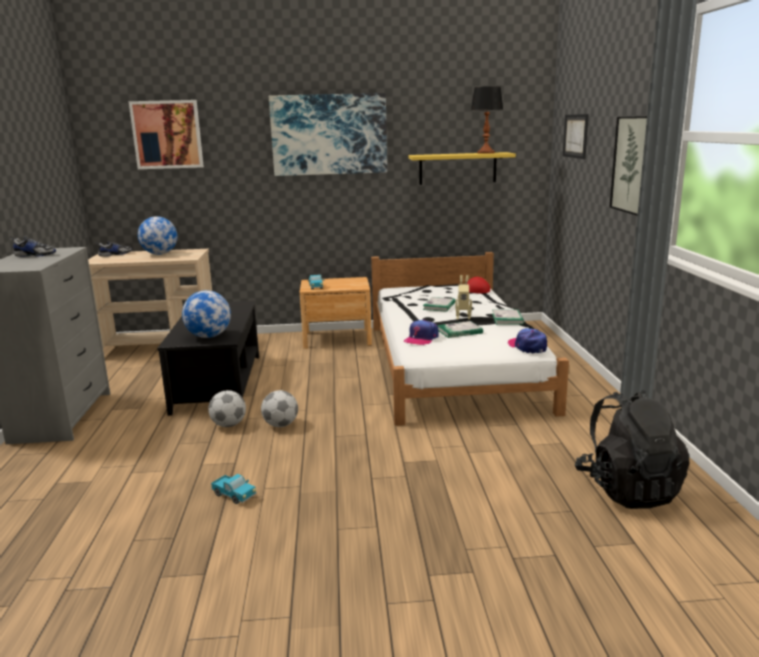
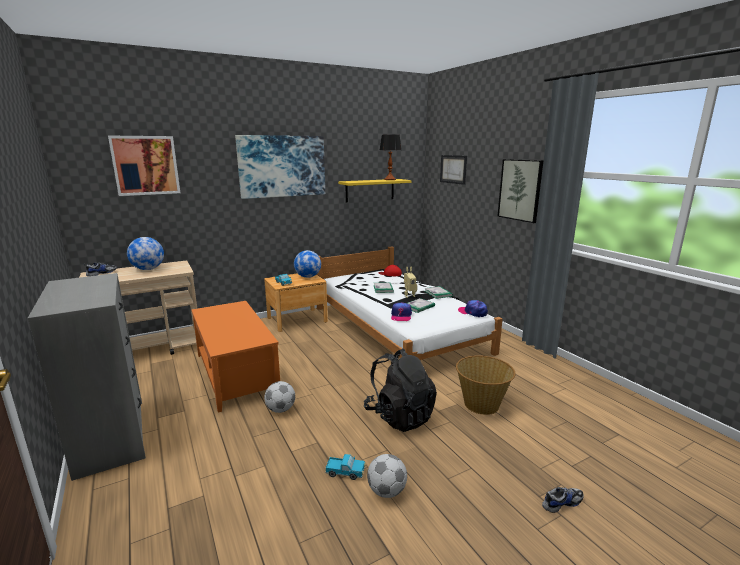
camera: 25 degrees left, 0 degrees up
(35, 255) = (77, 287): shoe -> shoe (561, 503)
(209, 336) = (246, 338): globe -> globe (308, 277)
(219, 383) = (237, 373): black coffee table -> orange coffee table
(281, 425) = (323, 400): football -> football (387, 491)
(469, 466) = (481, 404): none -> basket
(627, 489) = (580, 398): black backpack -> black backpack (399, 416)

